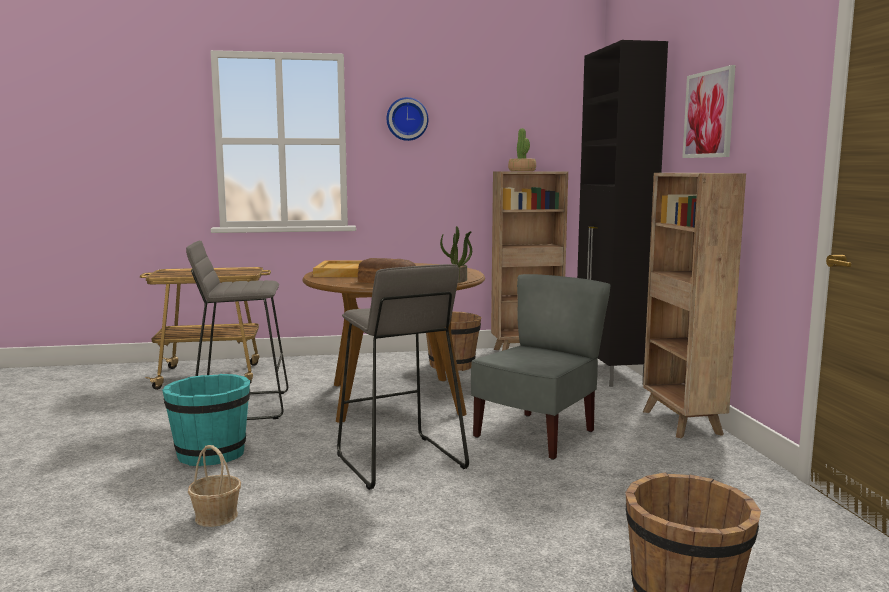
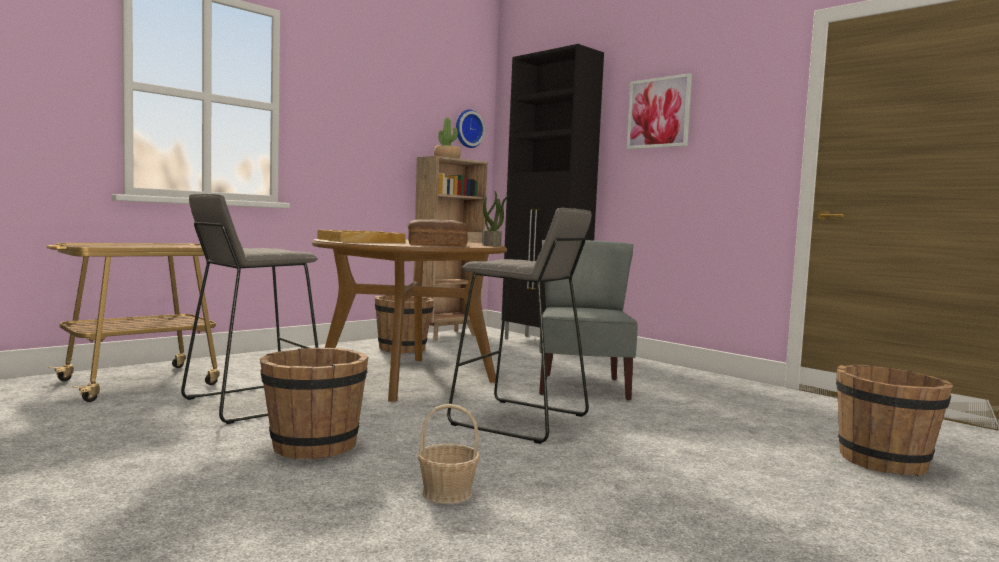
camera: 35 degrees left, 5 degrees down
(211, 454) = (313, 446): turquoise bucket -> brown bucket
(407, 119) = (339, 93): wall clock -> wall clock (468, 129)
(682, 423) = (659, 367): brown bookcase -> none

